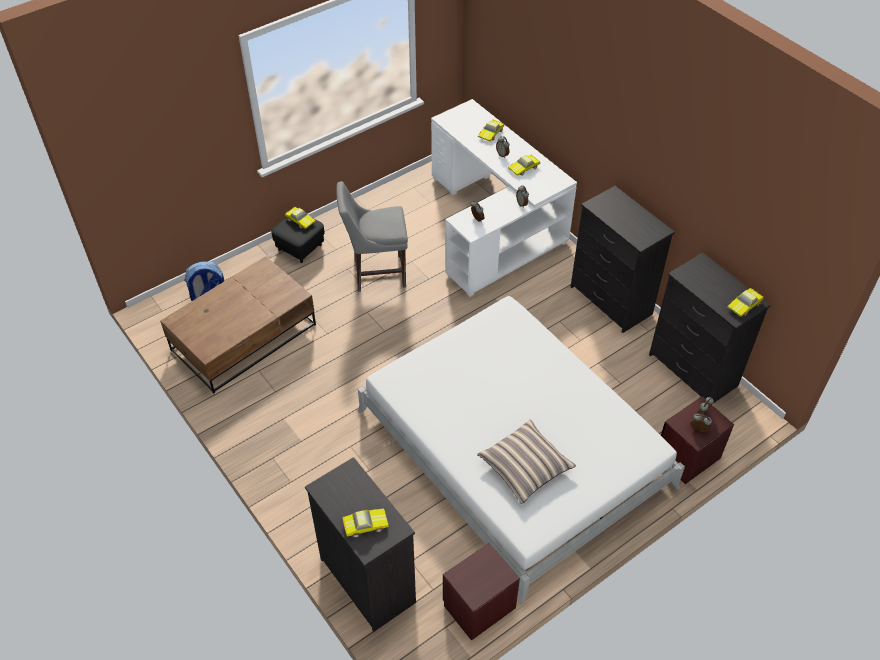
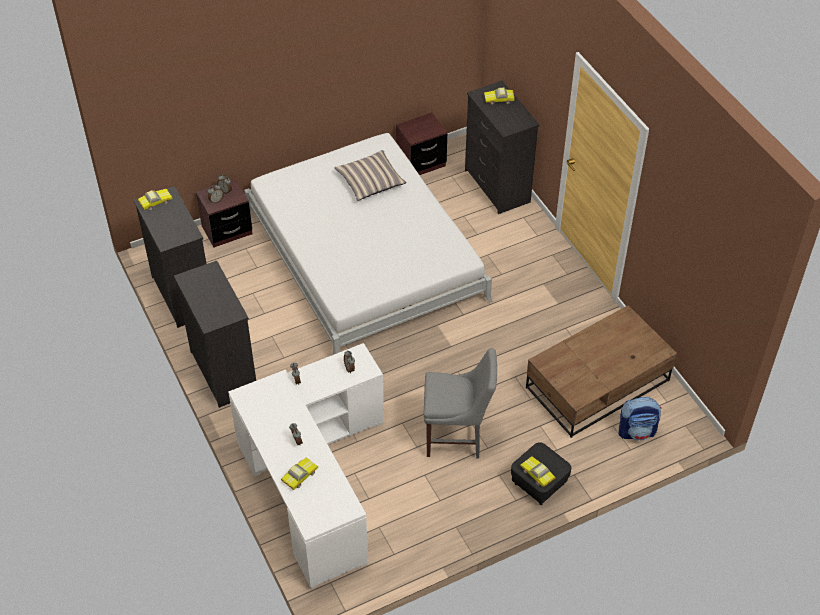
camera: 170 degrees left, 0 degrees up
(524, 168) = (278, 418): toy car -> none

